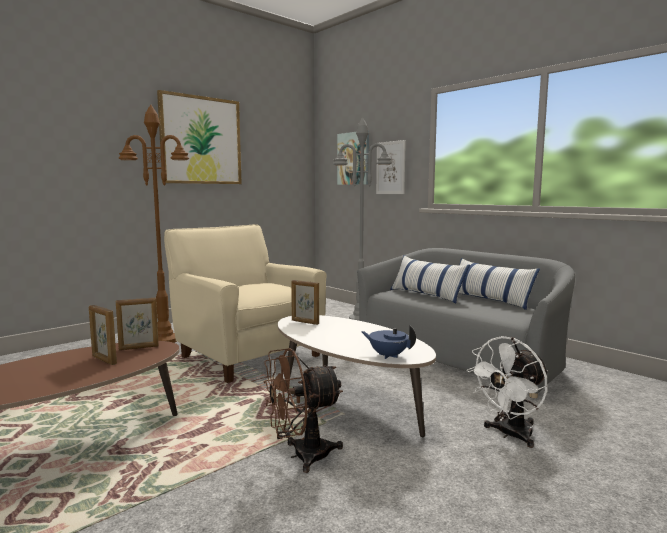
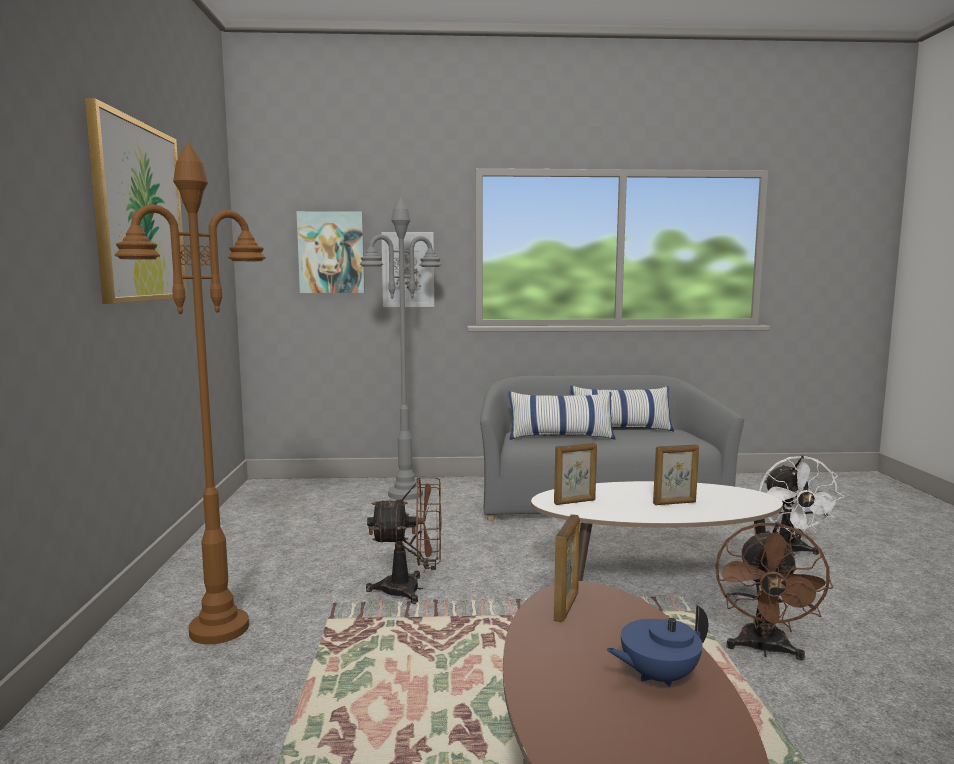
camera: 50 degrees left, 0 degrees up
(104, 360) = (605, 640): picture frame -> picture frame (675, 503)
(246, 354) = (411, 589): beige armchair -> brown fan
(388, 355) = (749, 505): blue teapot -> blue teapot (657, 676)

